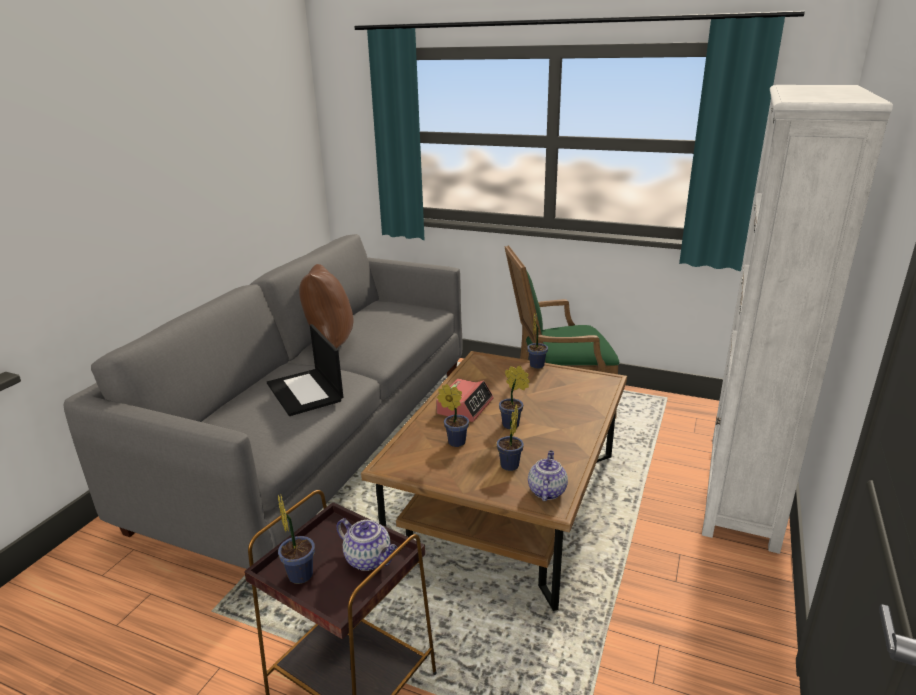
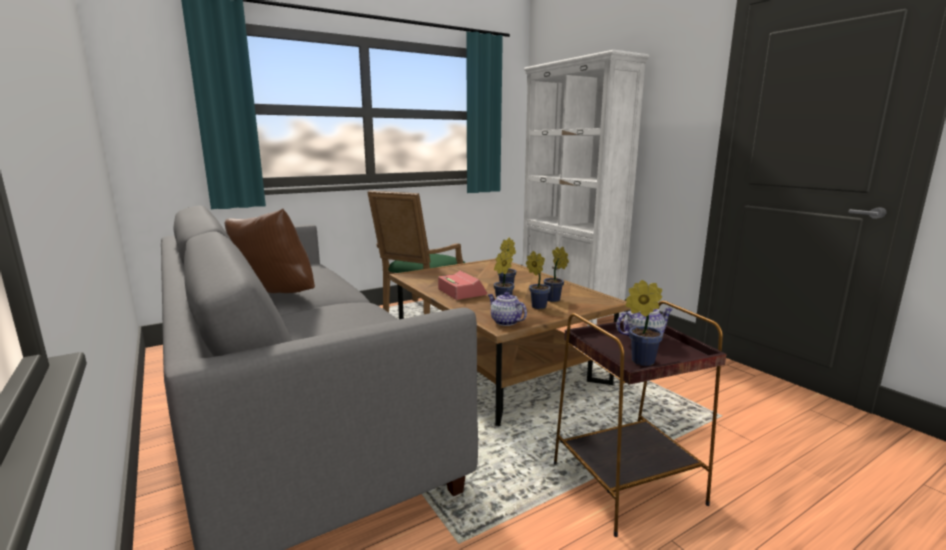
camera: 55 degrees left, 10 degrees down
(306, 392) = (347, 319): laptop -> none
(537, 364) = (446, 267): potted plant -> potted plant (537, 306)
(546, 491) = (592, 299): teapot -> teapot (505, 322)

